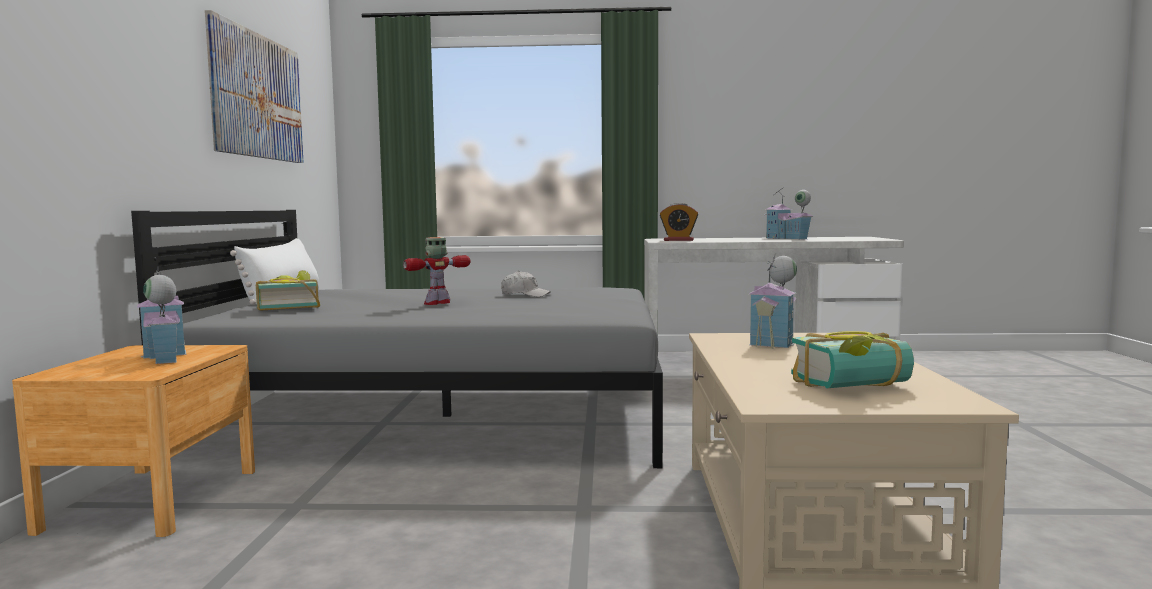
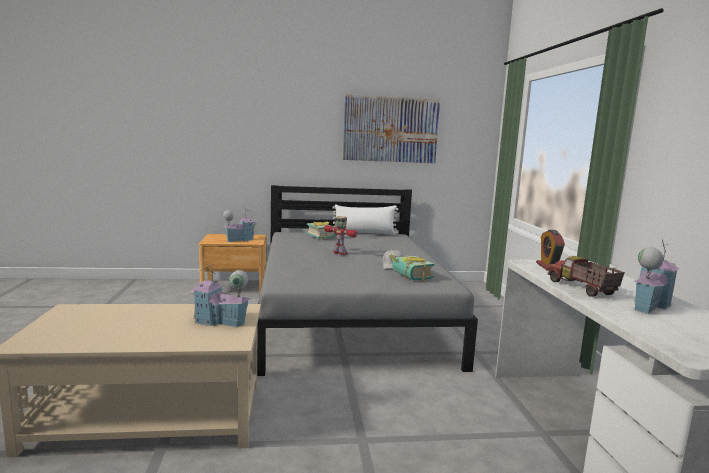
camera: 80 degrees right, 5 degrees up
(750, 240) = (581, 288): none -> toy truck
(856, 387) = (78, 327): book -> book (408, 277)

